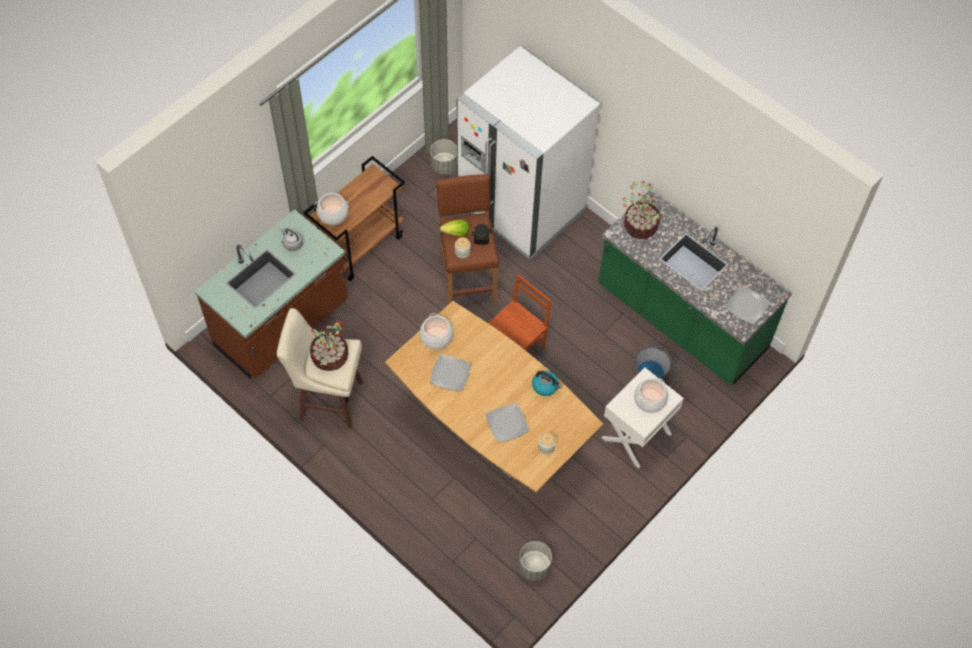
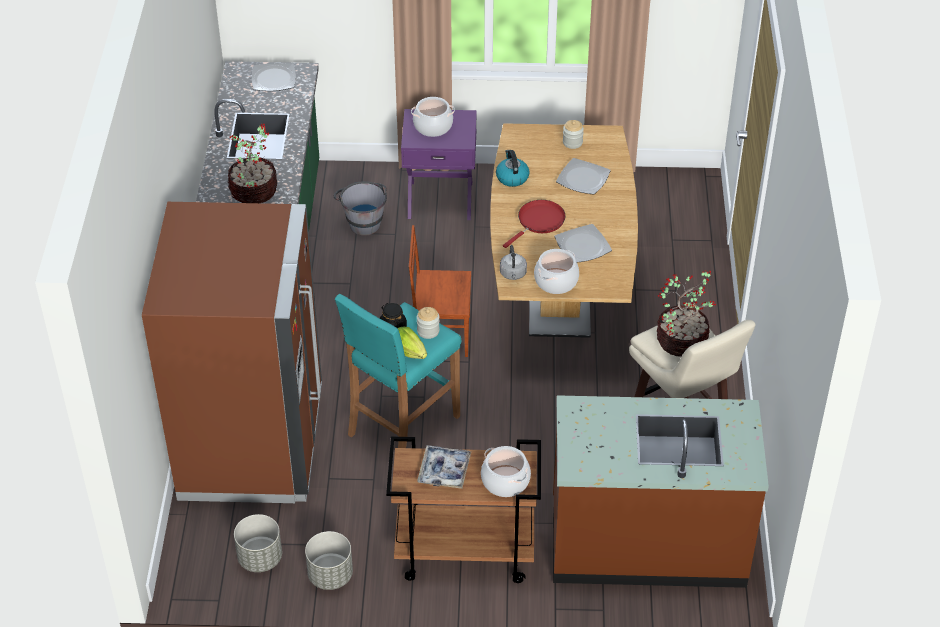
camera: 130 degrees left, 15 degrees down
(292, 244) = (604, 446): grey kettle -> grey kettle (513, 274)
(366, 195) = (444, 471): none -> tray
(468, 279) = (402, 426): brown stool -> turquoise stool
(492, 368) = (539, 221): none -> red frying pan
(521, 208) = (252, 444): white fridge -> brown fridge
(534, 567) = (647, 189): grey planter -> grey planter (330, 575)
(637, 436) = (440, 199): white nightstand -> purple nightstand

